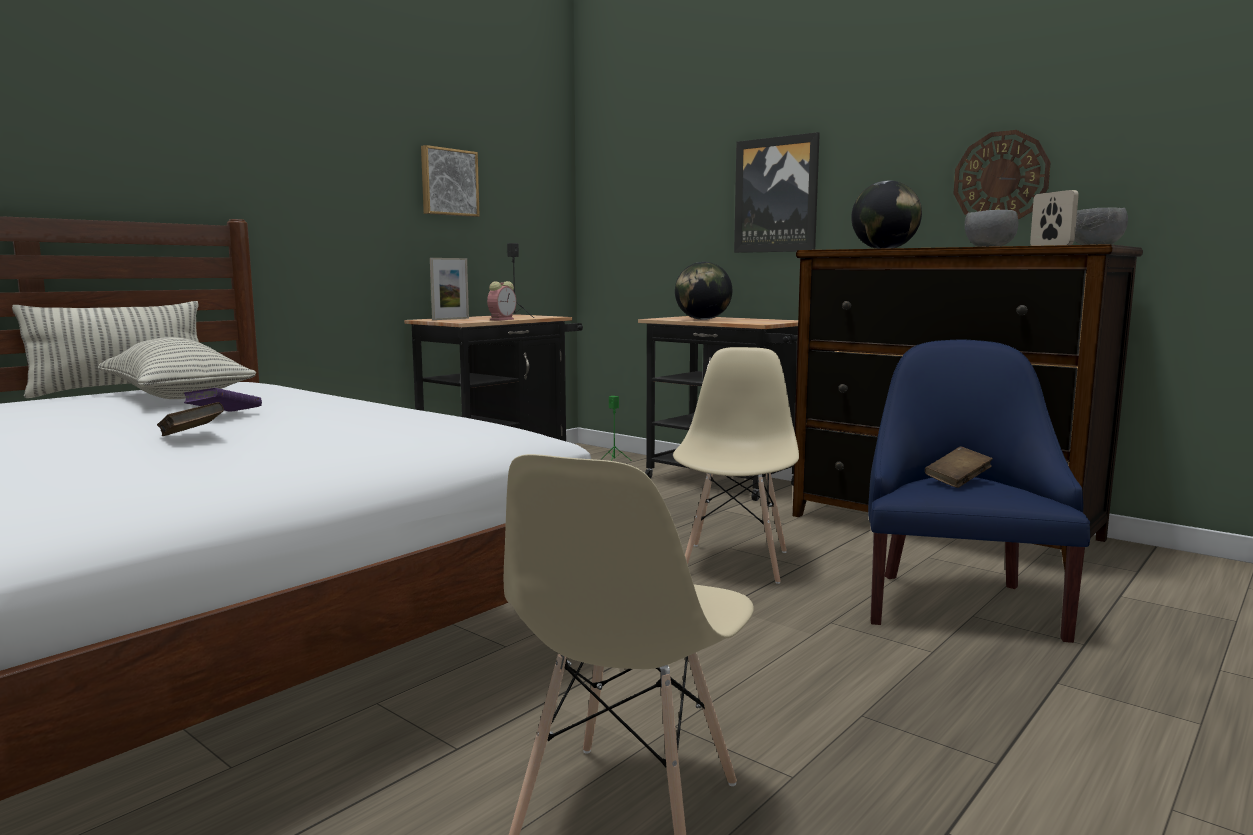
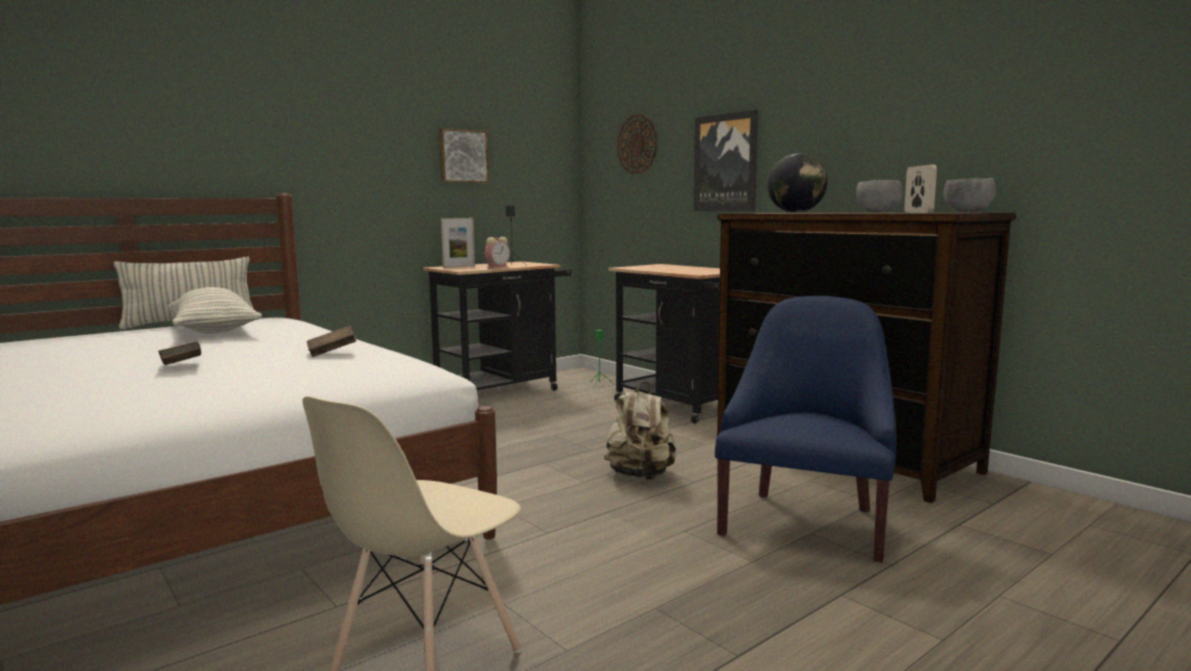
camera: 10 degrees right, 0 degrees up
(224, 416) = (225, 349): purple book -> none
(702, 319) = (660, 268): globe -> none
(735, 562) = (640, 476): beige chair -> beige backpack
(957, 481) = (798, 418): brown book -> brown book (332, 353)
(1000, 178) = (900, 149): wall clock -> wall clock (637, 144)

